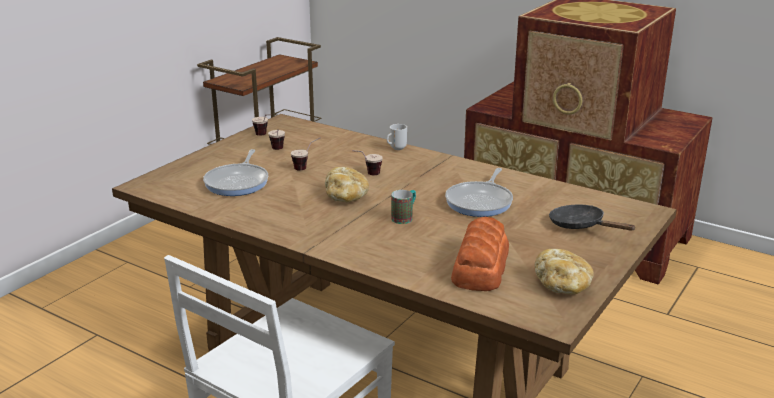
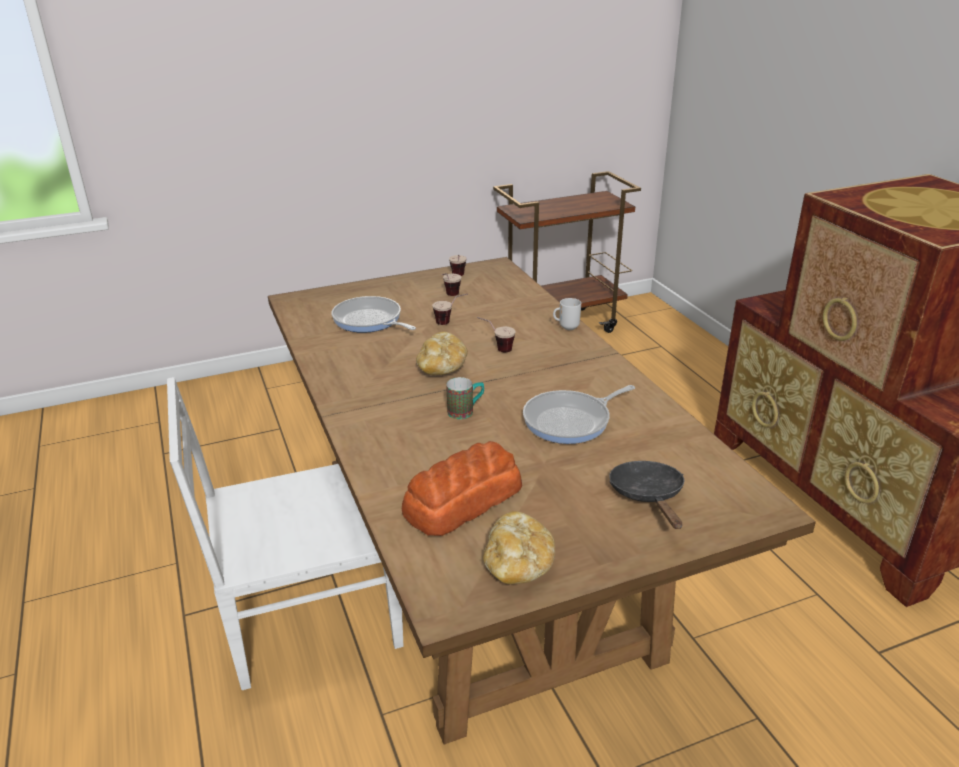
camera: 35 degrees right, 5 degrees up
(238, 182) = (369, 321): frying pan -> frying pan turned 90 degrees clockwise

